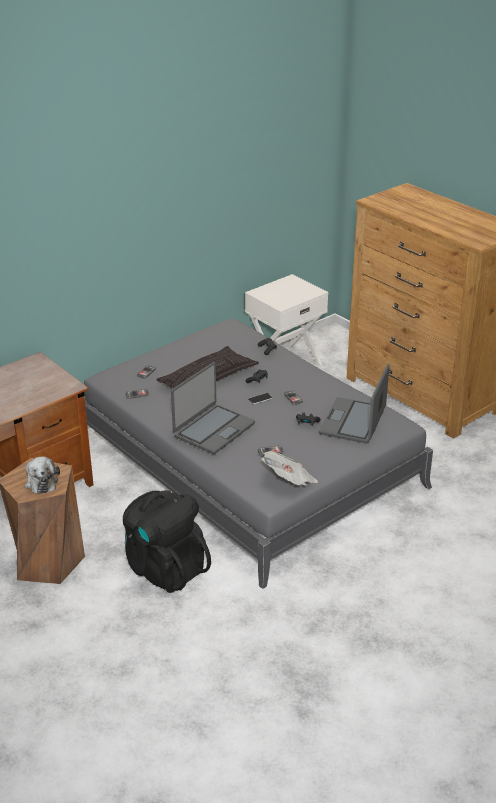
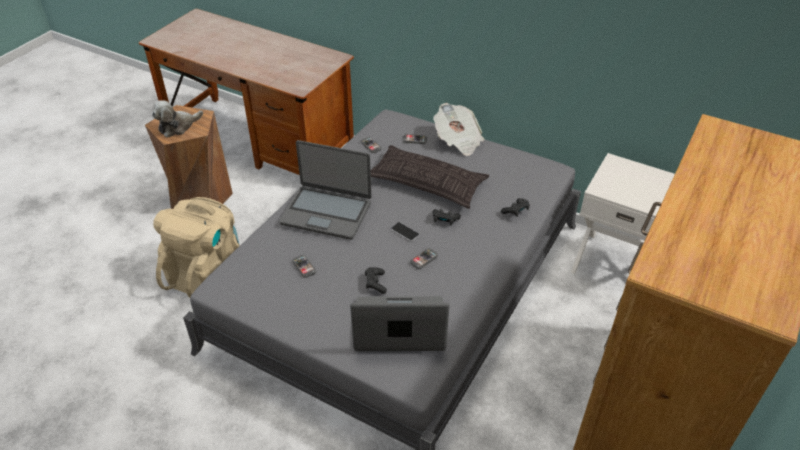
camera: 70 degrees right, 10 degrees up
(164, 568) = (206, 272): black backpack -> beige backpack
(289, 481) = (253, 296): newspaper -> newspaper (458, 140)

